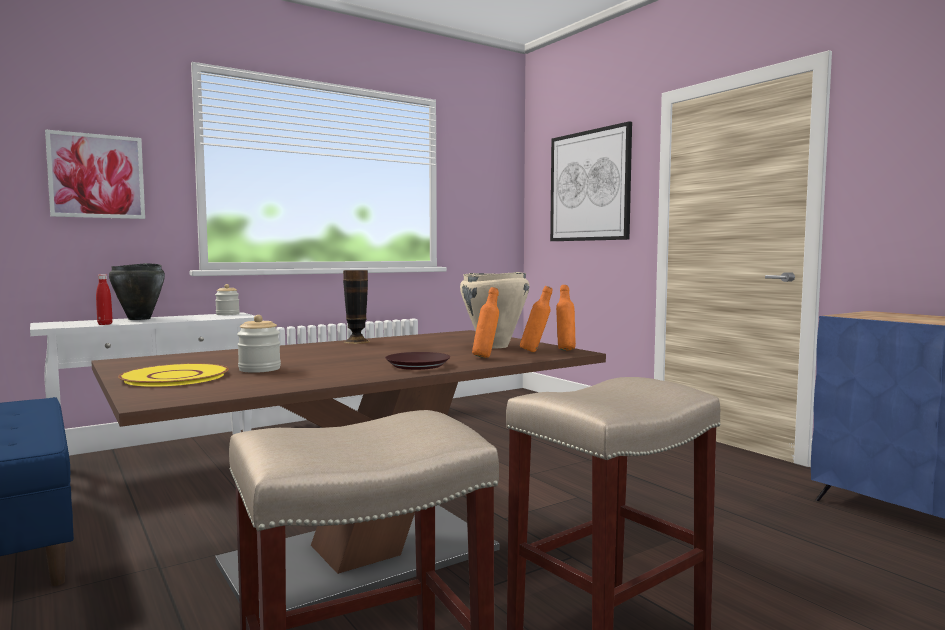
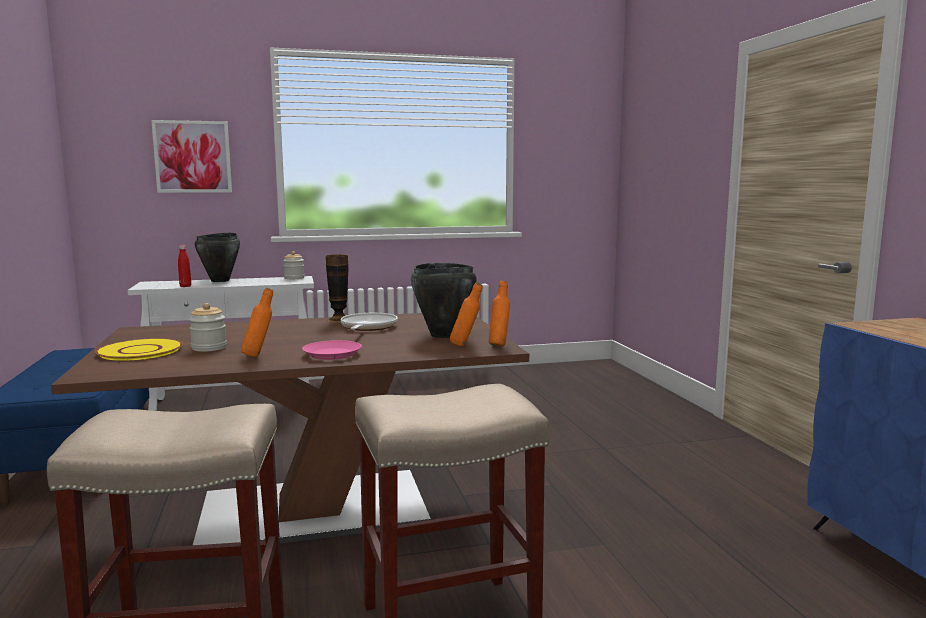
camera: 20 degrees right, 5 degrees up
(402, 345) = (367, 327): none -> frying pan
(417, 365) = (331, 354): brown plate -> pink plate
(486, 357) = (408, 349): orange bottle -> orange bottle (259, 356)
(494, 346) = (443, 335): beige cooking pot -> black cooking pot
(589, 186) = (672, 147): picture -> none

